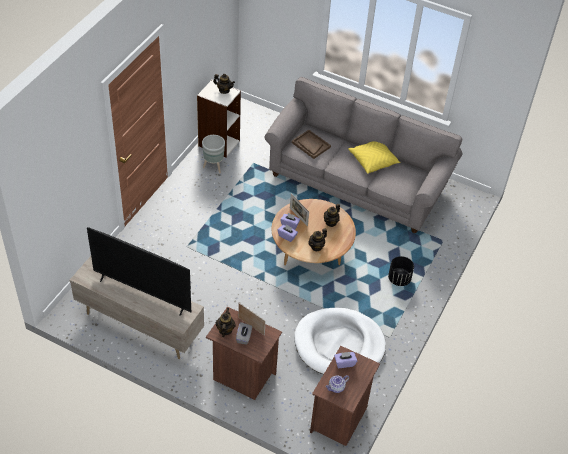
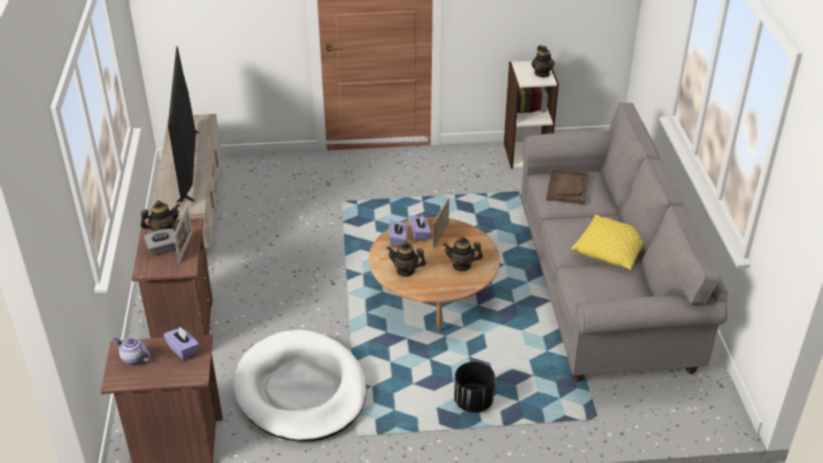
camera: 60 degrees right, 10 degrees down
(213, 166) = (485, 166): grey planter -> none

